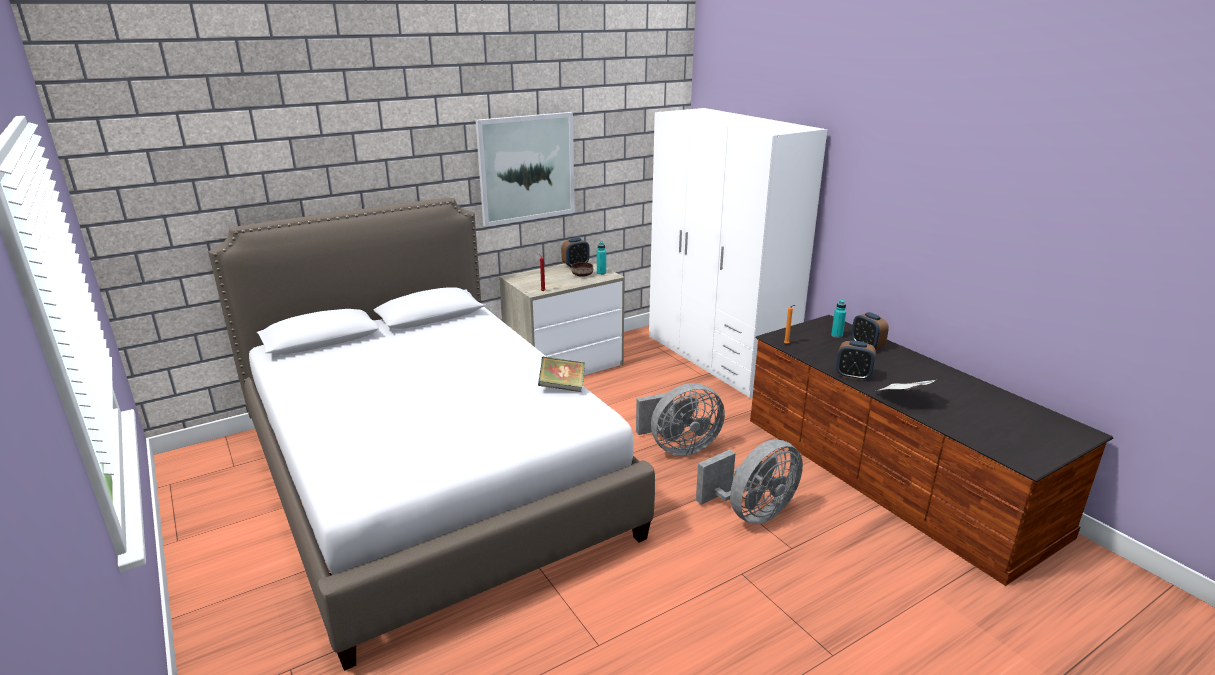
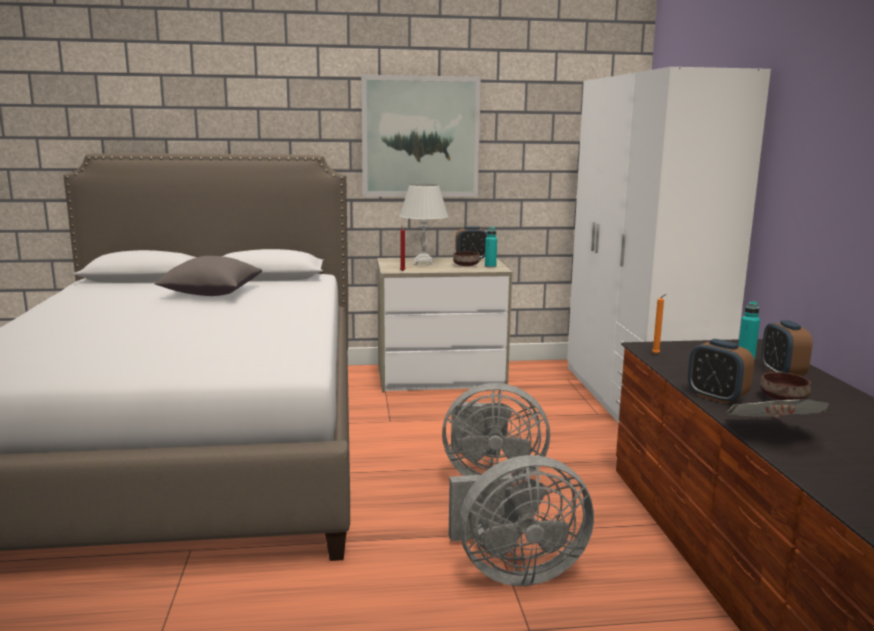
camera: 25 degrees right, 10 degrees down
(415, 348) = (211, 294): none -> grey pillow
(545, 277) = (423, 263): none -> white table lamp
(562, 387) = (300, 339): book -> none
(886, 368) = (784, 399): none -> brown bowl

